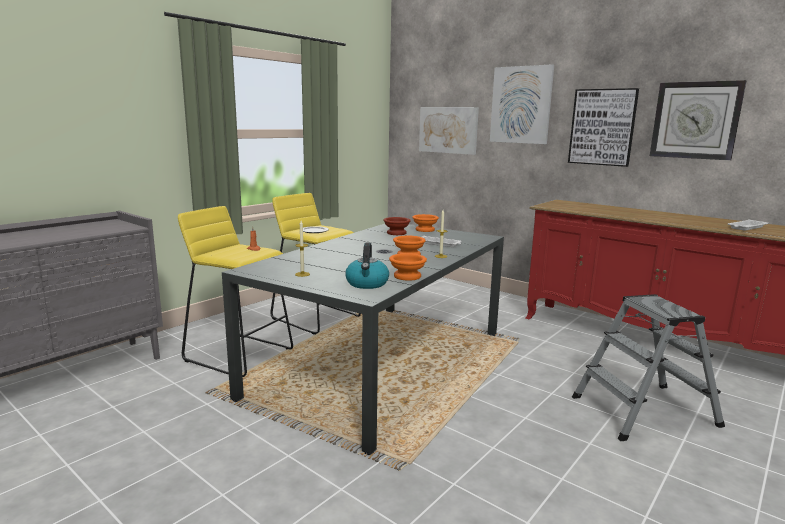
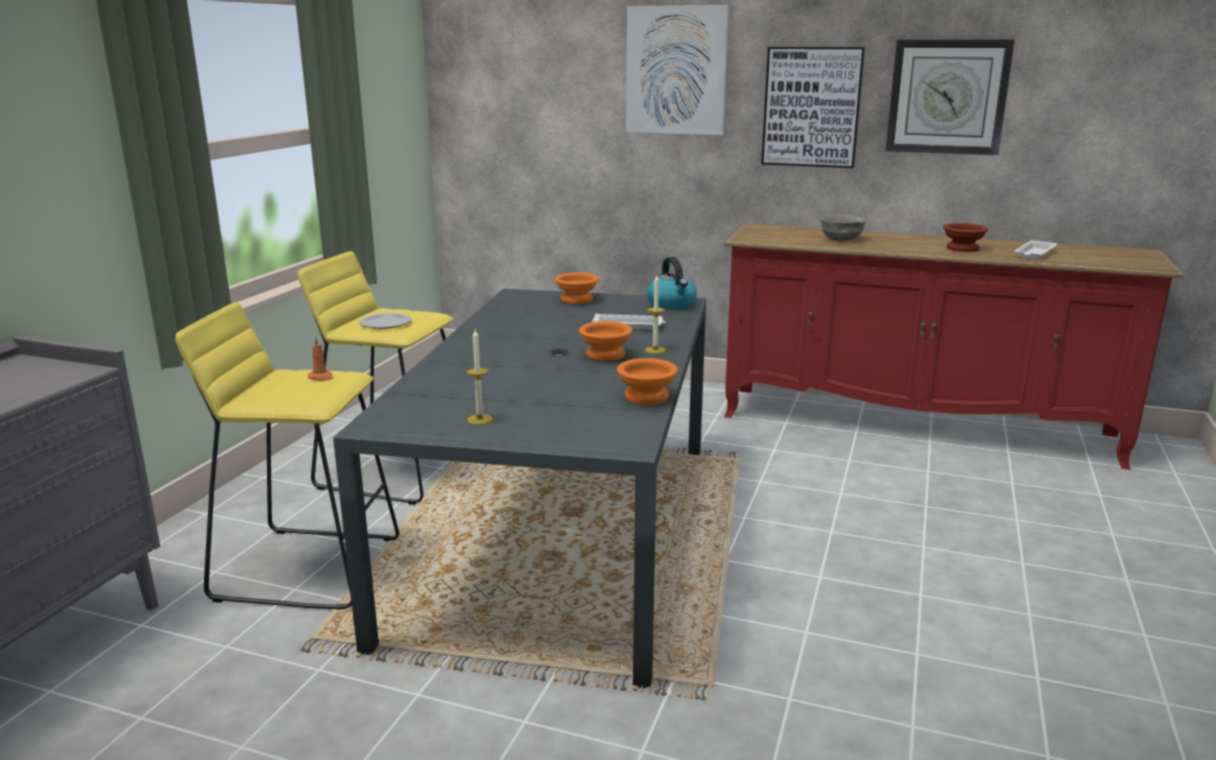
camera: 20 degrees left, 5 degrees up
(367, 284) = (602, 421): kettle -> kettle (672, 304)
(396, 233) = (539, 312): brown bowl -> brown bowl (961, 248)
(448, 130) = (547, 112): picture -> none
(609, 210) = (842, 239): none -> grey bowl
(645, 411) = (958, 532): grey step ladder -> none

